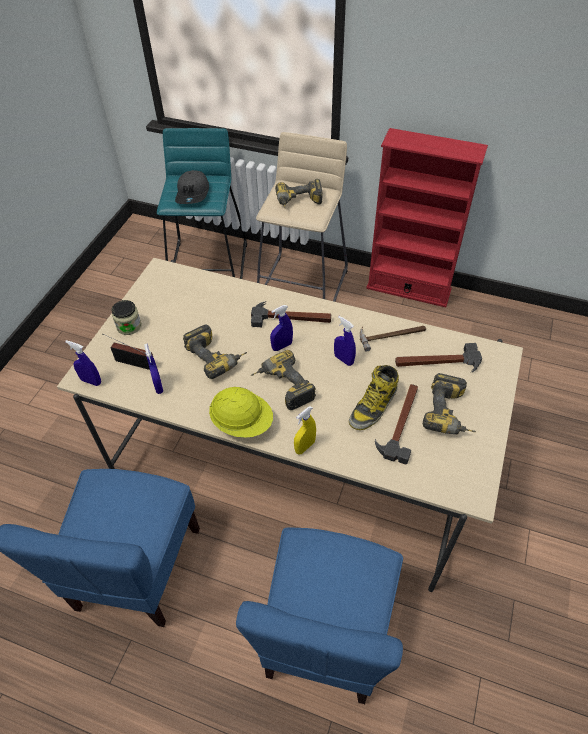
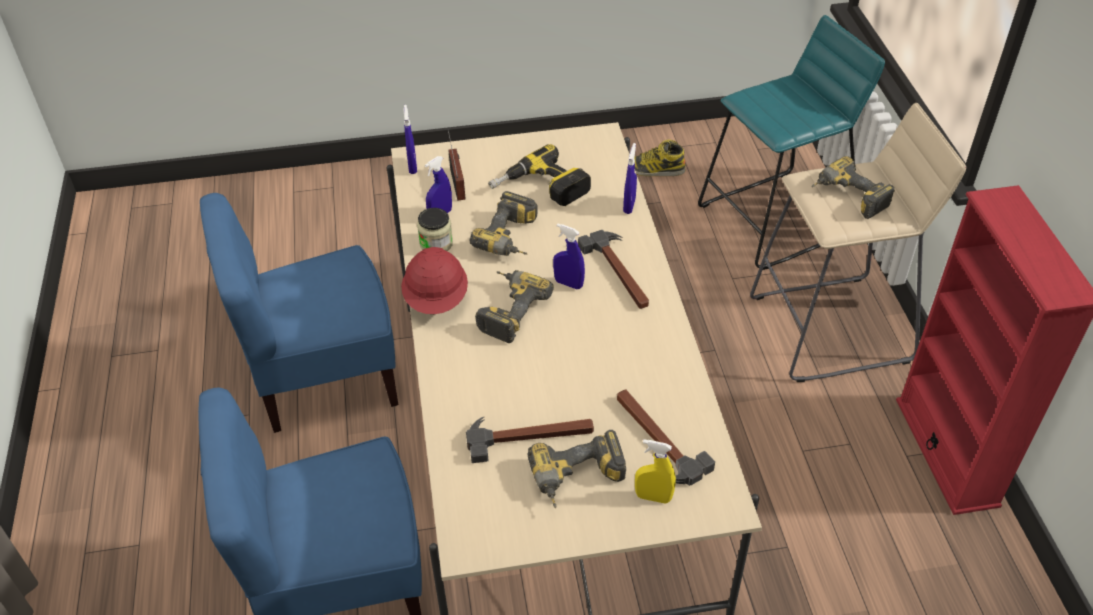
camera: 60 degrees right, 5 degrees down
(129, 326) = (503, 155): jar -> jar (436, 244)
(182, 322) = (540, 189): none -> power drill
(193, 194) = (780, 108): grey cap -> none
(242, 423) = (437, 299): yellow hard hat -> red hard hat
(305, 446) = (438, 363): yellow spray bottle -> yellow spray bottle (653, 497)
(343, 359) = (590, 346): blue spray bottle -> blue spray bottle (629, 206)
(373, 406) = (538, 401): boot -> boot (653, 169)
(392, 335) = (668, 376): hammer -> none

